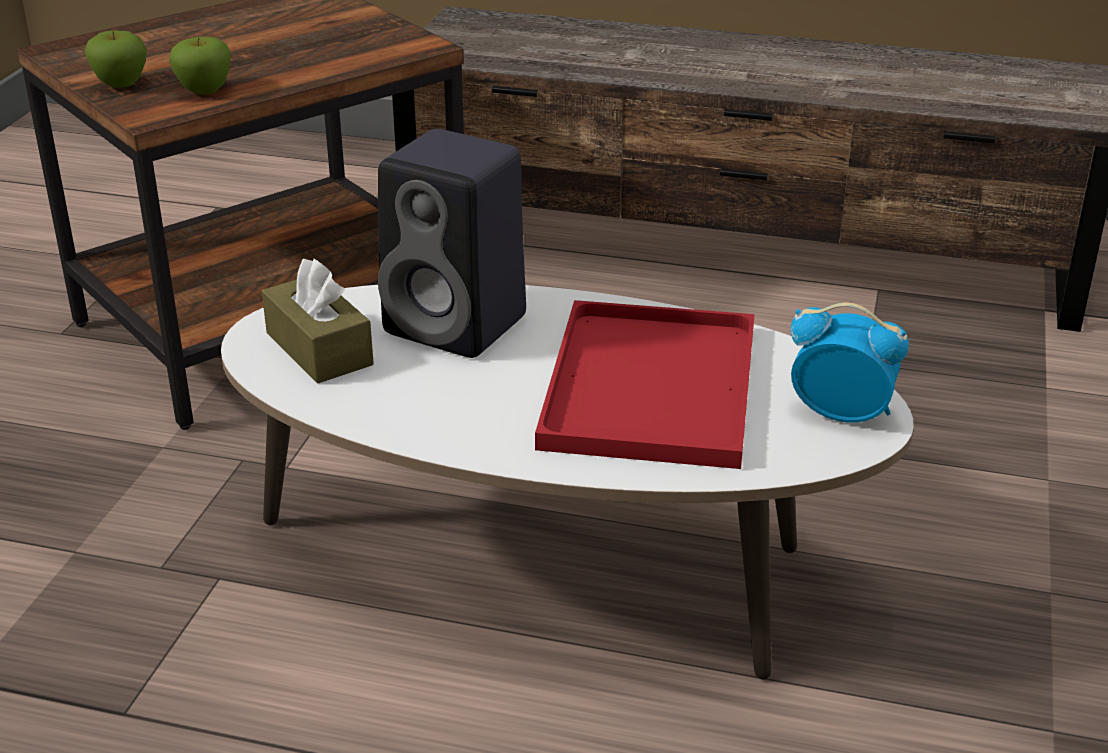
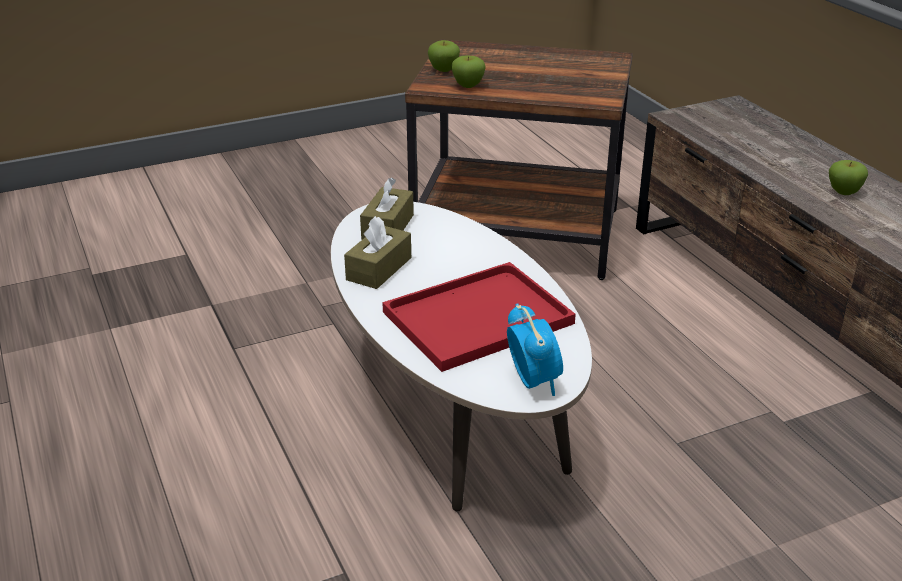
camera: 50 degrees right, 0 degrees up
(418, 404) = (379, 269): none -> brown tissue box
(460, 325) = (456, 248): black speaker -> none
(741, 63) = (843, 192): none -> apple

